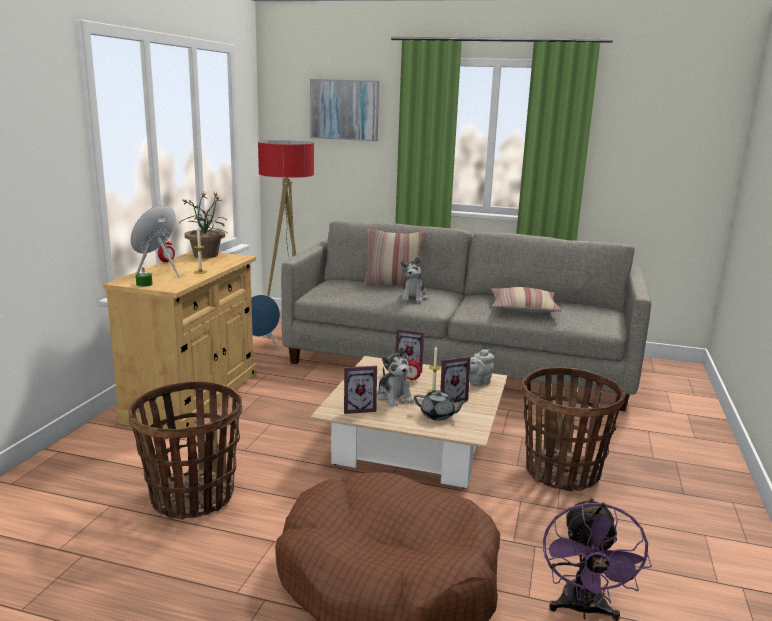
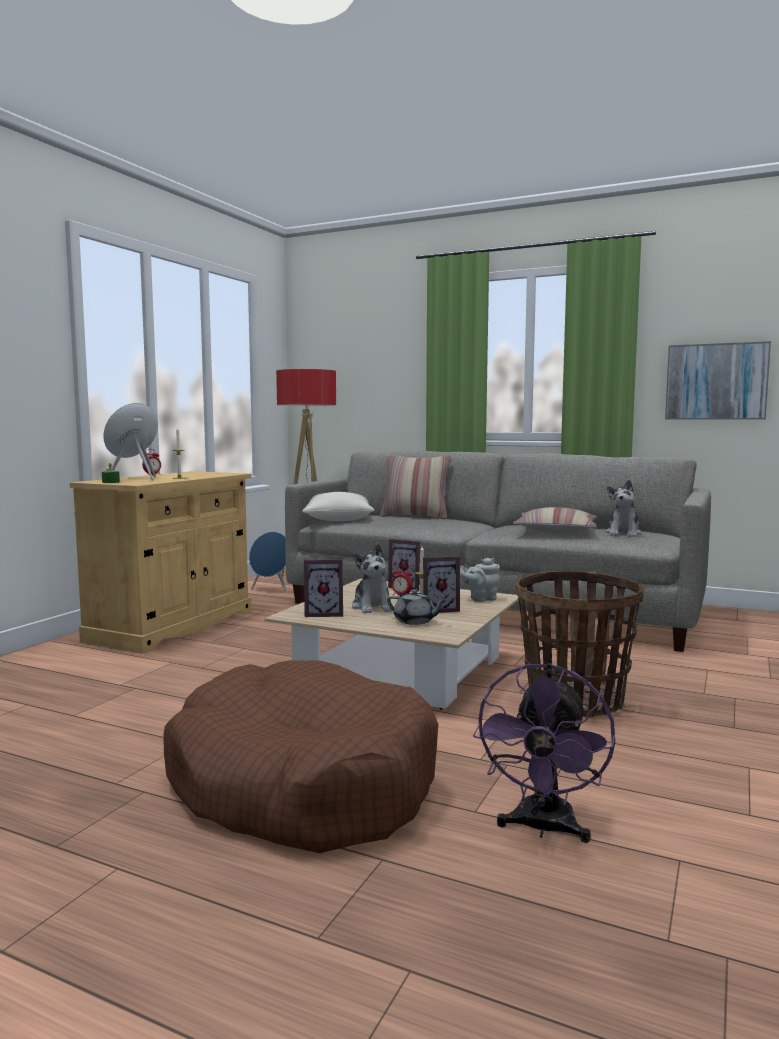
camera: 10 degrees right, 10 degrees down
(192, 497) = (119, 702): basket -> none
(205, 255) = (199, 472): potted plant -> none
(327, 289) = (337, 519): none -> pillow
(344, 110) = (372, 339): picture -> picture (716, 382)
(414, 297) = (430, 524): plush toy -> plush toy (623, 533)

